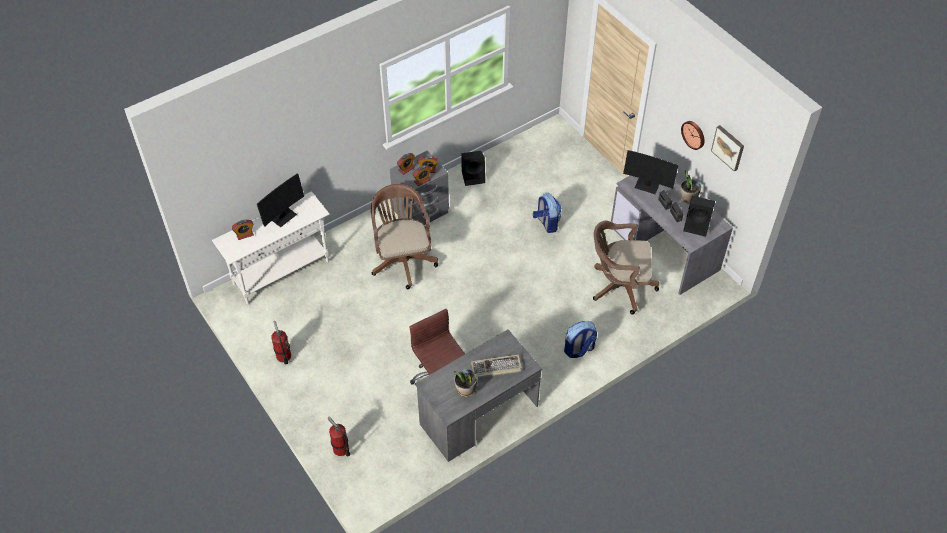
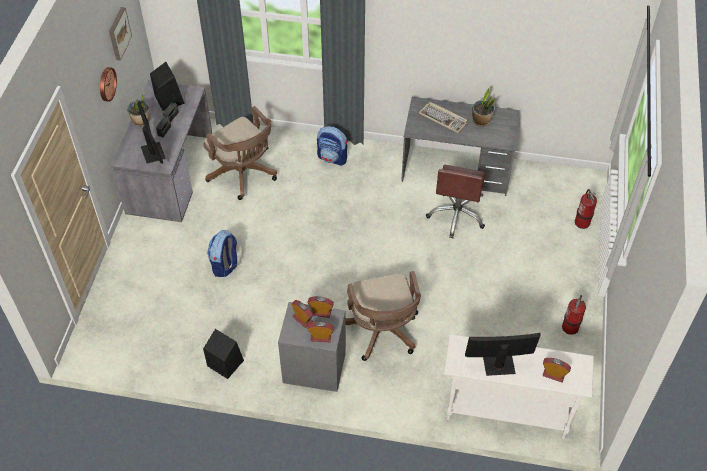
camera: 135 degrees left, 0 degrees up
(403, 259) = (382, 333): brown office chair -> brown office chair turned 45 degrees counterclockwise

